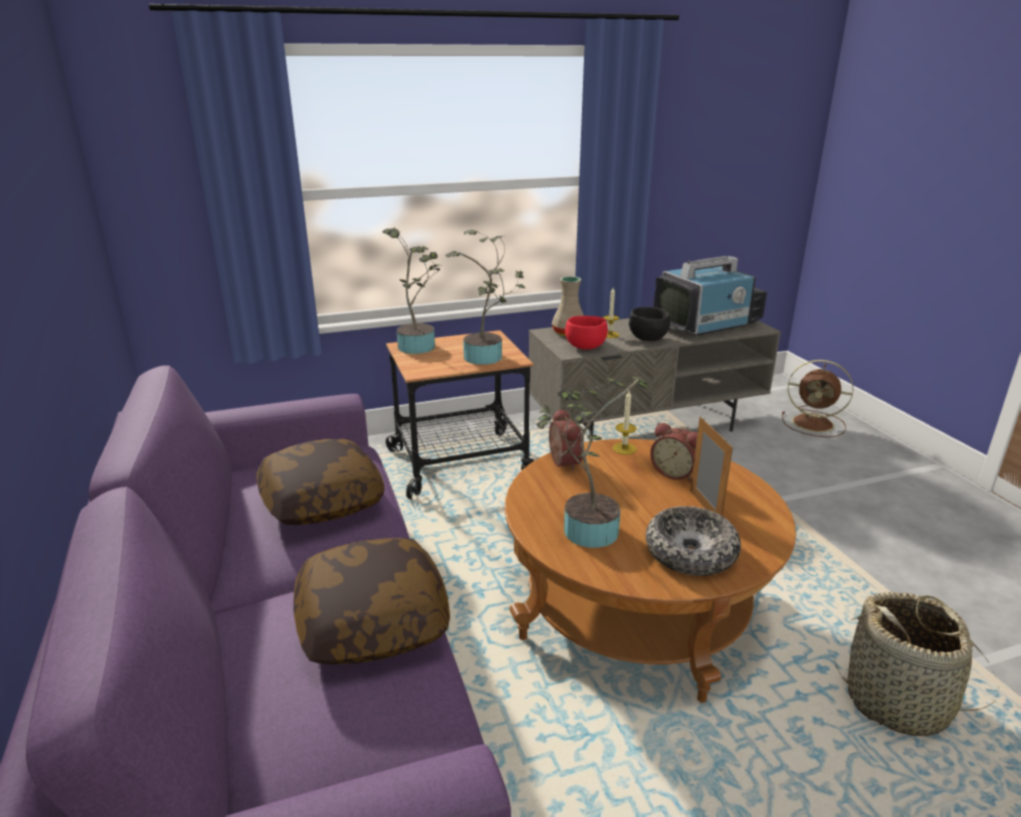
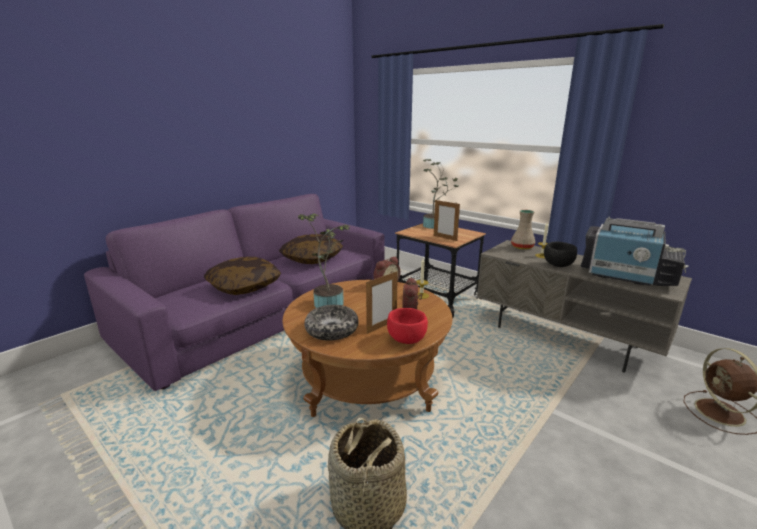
camera: 60 degrees right, 5 degrees down
(487, 357) = (445, 238): potted plant -> picture frame
(586, 347) = (508, 254): red bowl -> red bowl (407, 340)

